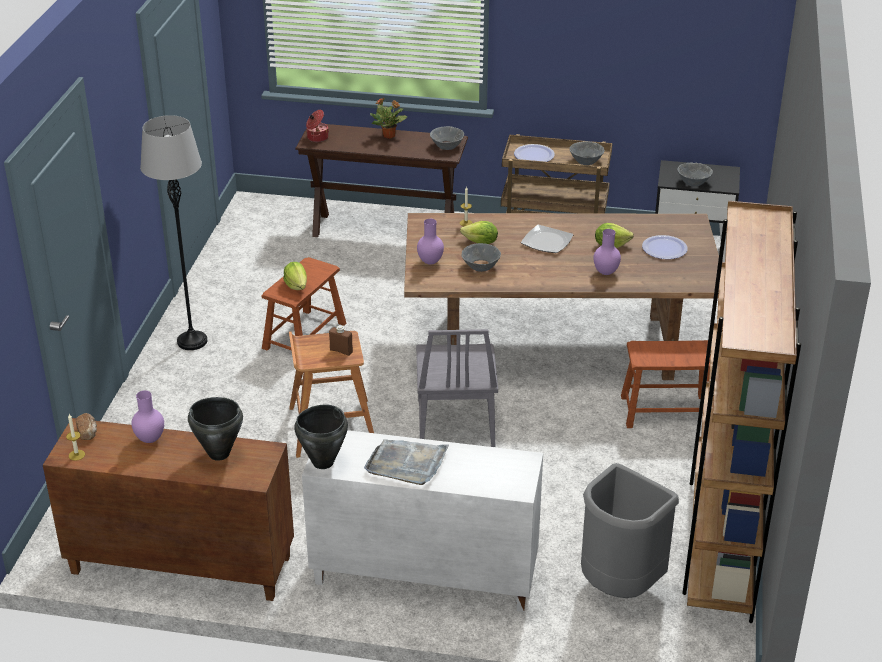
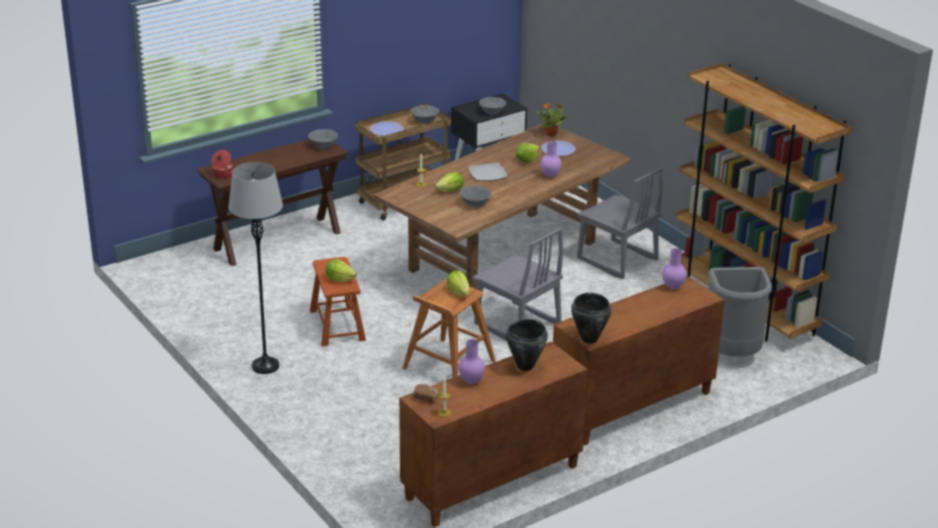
camera: 45 degrees left, 5 degrees down
(341, 351) = (459, 292): brown bottle -> lettuce
(389, 136) = (272, 155): potted plant -> potted plant (551, 134)
(407, 463) = (632, 316): grey tray -> none
(423, 576) = (632, 407): white cabinet -> brown cabinet
(431, 262) = (442, 214): purple vase -> purple vase (673, 287)
(665, 411) = (617, 260): brown stool -> grey chair

